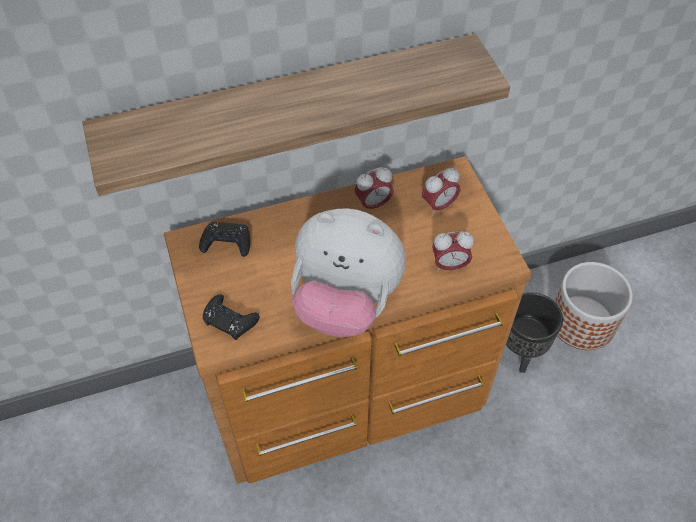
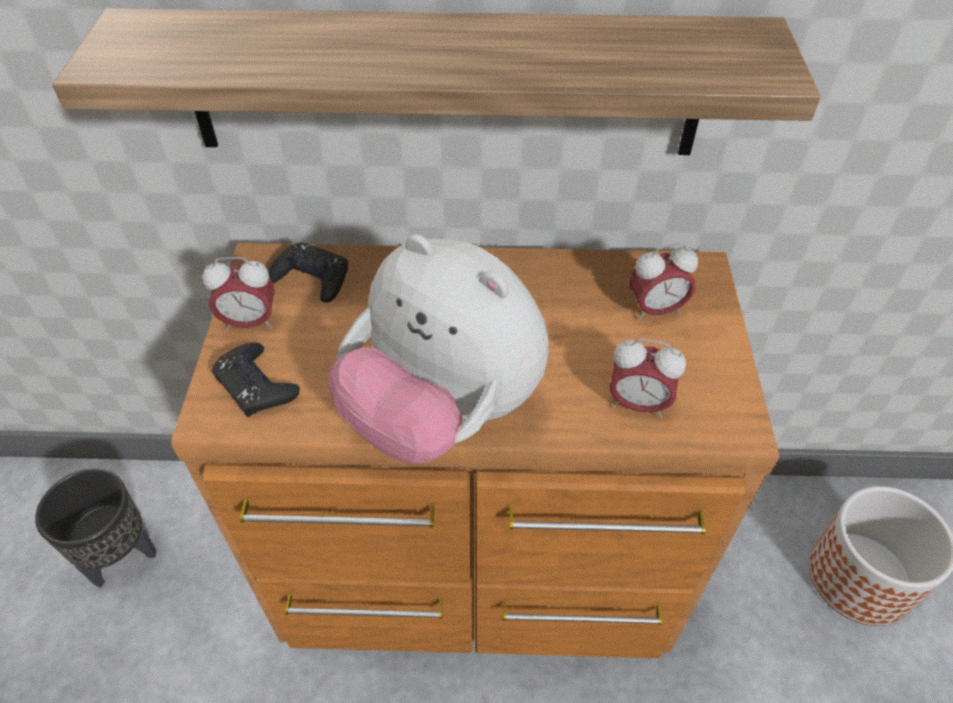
camera: 20 degrees right, 5 degrees down
(373, 204) = (552, 282): alarm clock -> alarm clock (250, 322)
(520, 352) = (749, 591): black planter -> black planter (120, 557)

